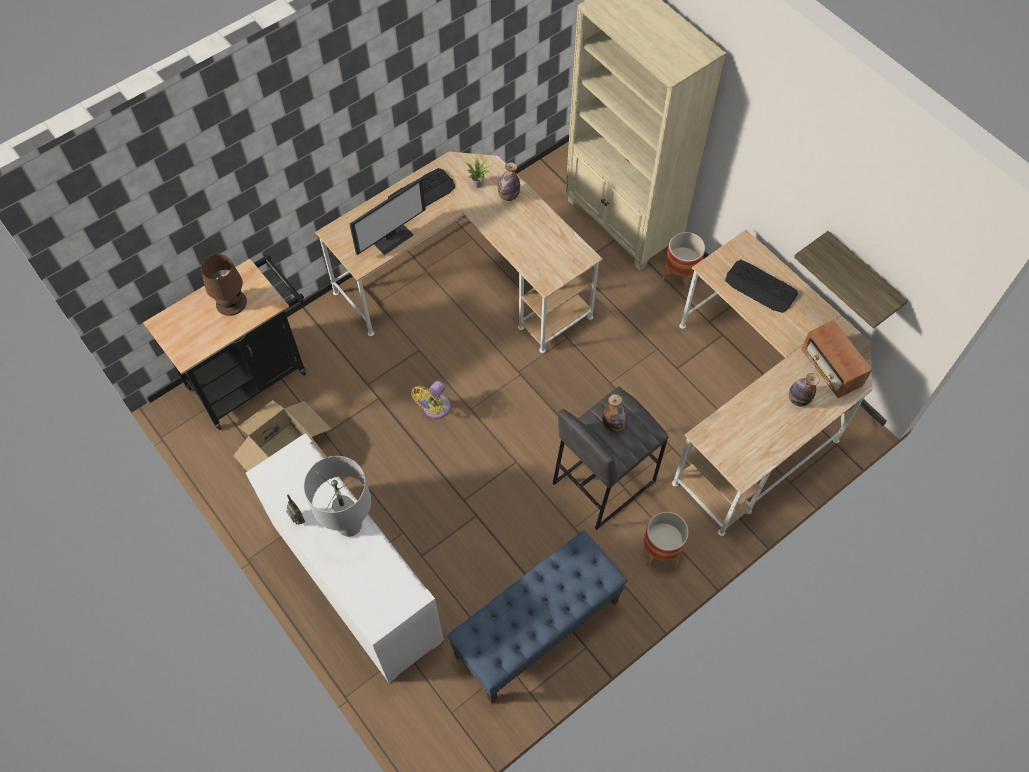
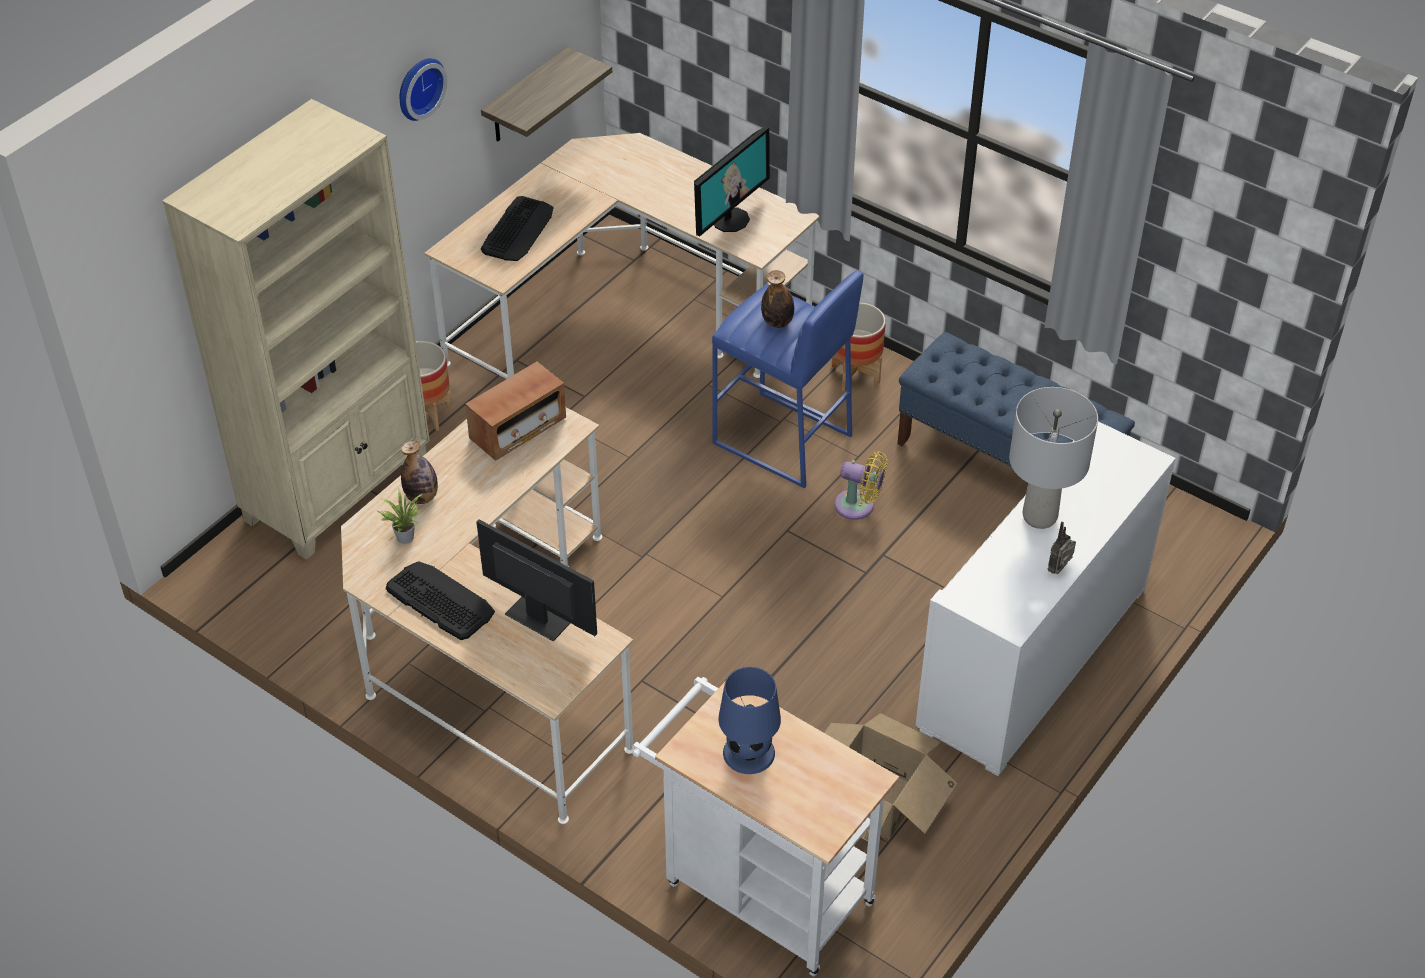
camera: 105 degrees left, 15 degrees down
(231, 302) = (748, 752): brown table lamp -> blue table lamp
(253, 375) = (758, 888): black cart -> white cart
(434, 409) = (736, 637): yellow fan -> yellow fan (858, 506)
(602, 482) = (782, 440): grey stool -> blue stool
(747, 427) = (730, 219): none -> monitor
(795, 154) = (418, 87): none -> wall clock
(798, 399) = (675, 185): bottle -> none
(830, 368) = (622, 164): radio -> radio (518, 429)

